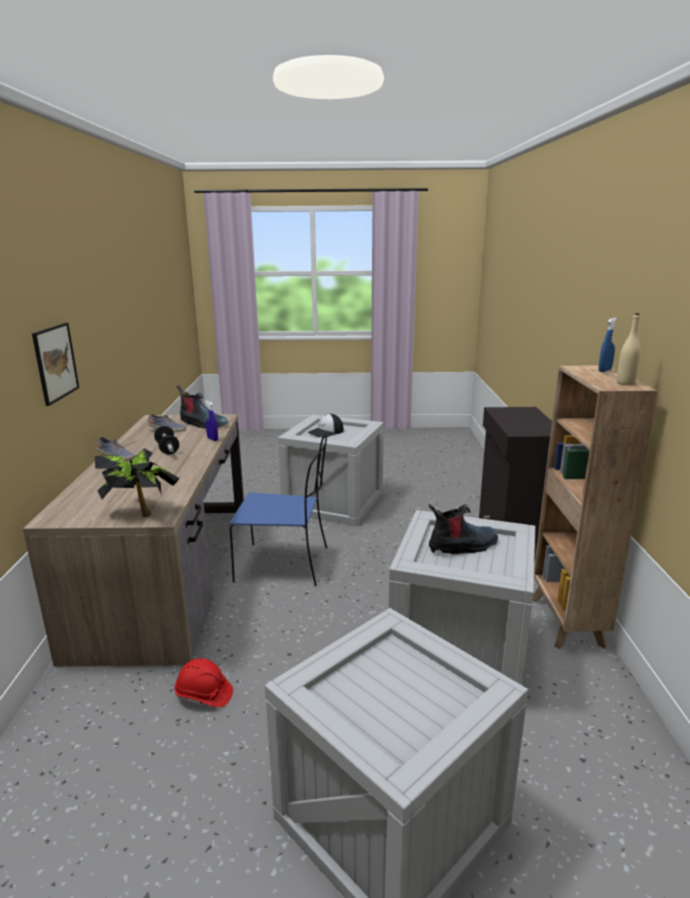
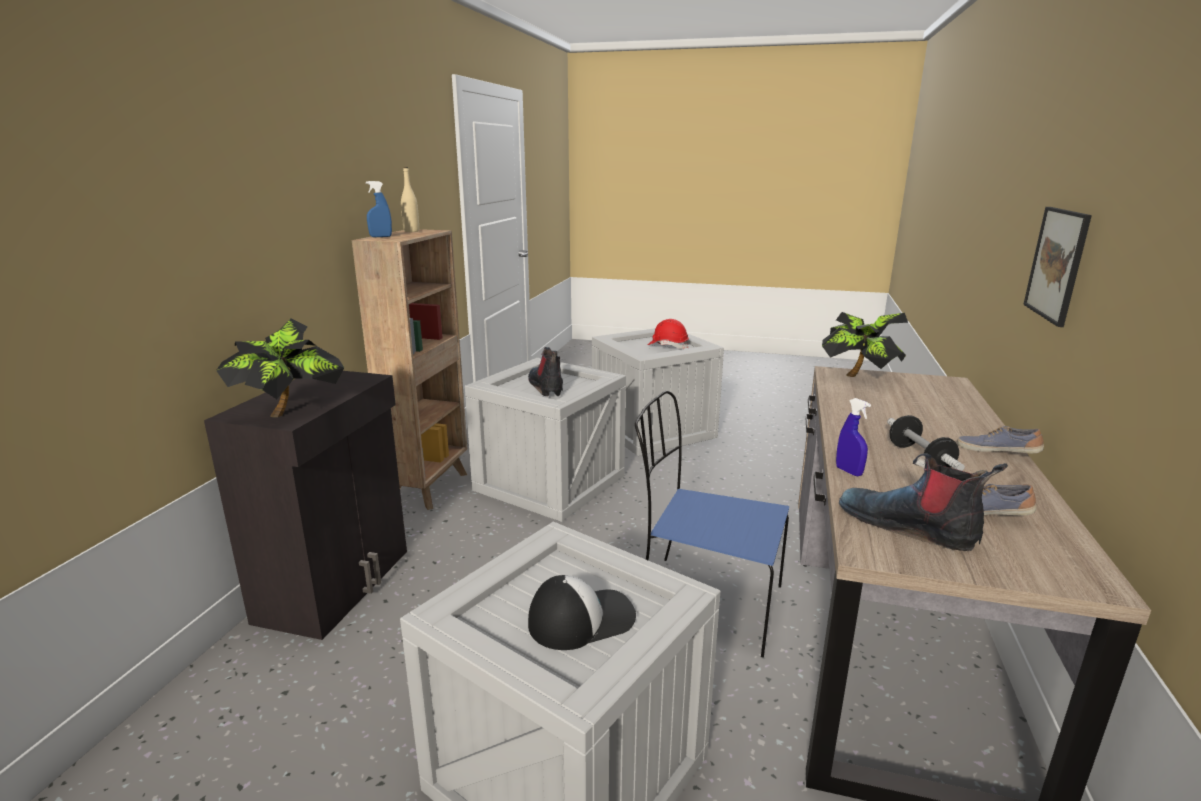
camera: 165 degrees left, 0 degrees up
(204, 695) = (777, 487): red hard hat -> red hard hat (668, 346)
(463, 547) = (547, 387): boot -> boot turned 75 degrees clockwise
(506, 412) = (290, 412): none -> potted plant

